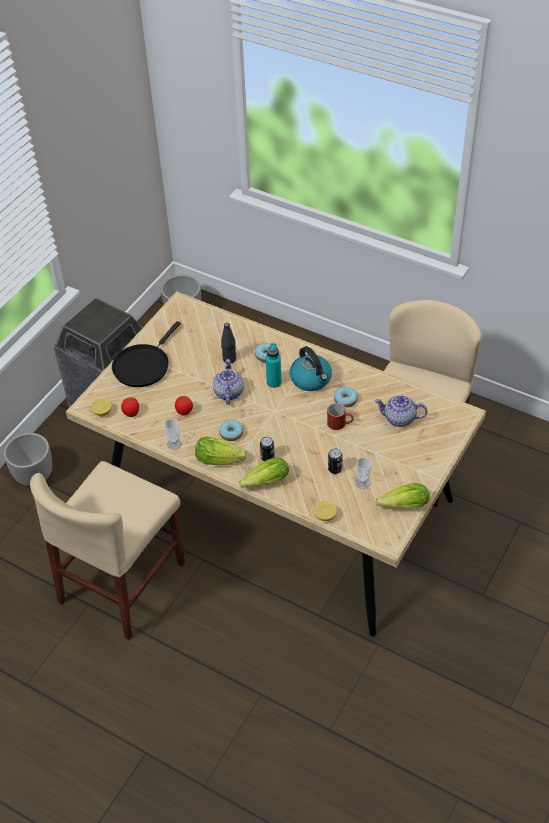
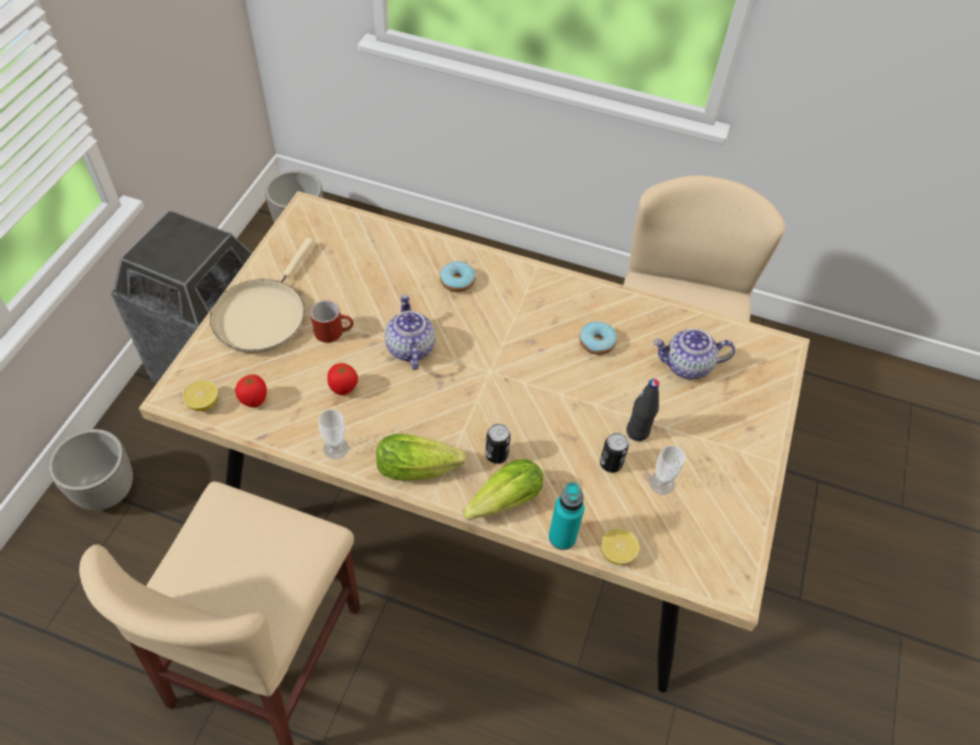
camera: 15 degrees left, 5 degrees up
(143, 365) = (262, 315): black frying pan -> beige frying pan
(229, 359) = (401, 292): black bottle -> black bottle (637, 432)
(231, 433) = (428, 418): donut -> none
(274, 382) = (479, 323): turquoise bottle -> turquoise bottle (562, 537)
(311, 379) = (536, 313): kettle -> none
(340, 423) = (598, 382): red mug -> red mug (334, 331)
(401, 506) = (734, 518): lettuce -> none

